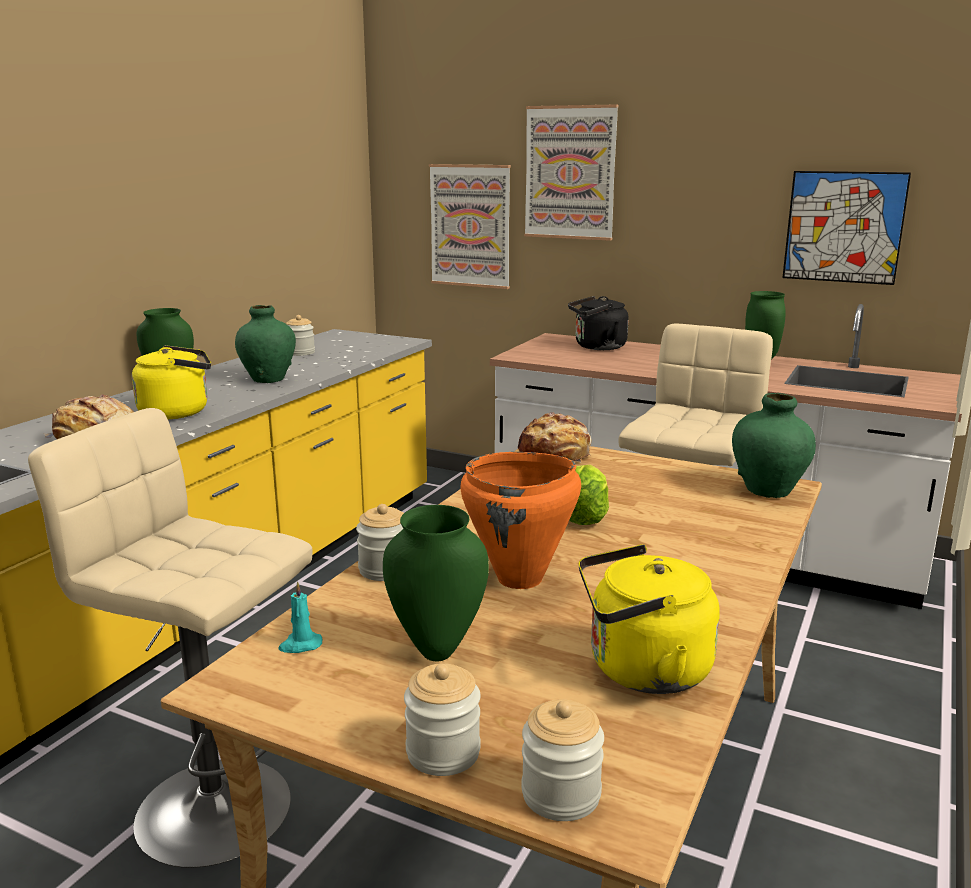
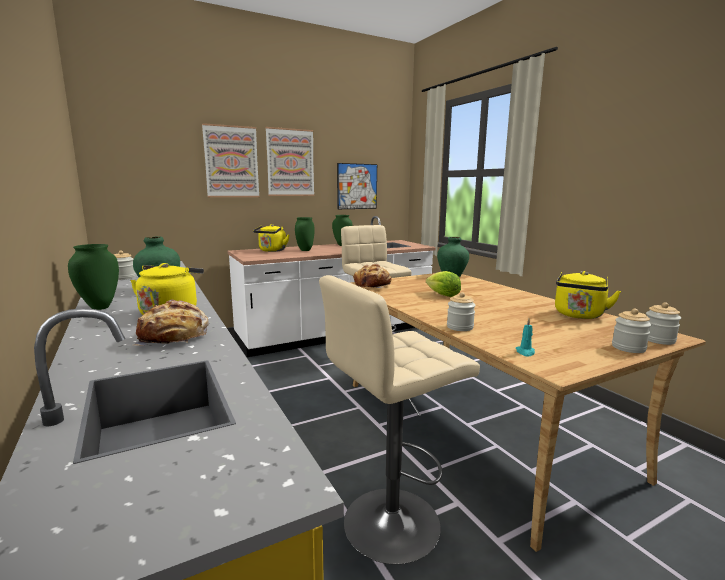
camera: 55 degrees left, 5 degrees down
(437, 649) = (545, 334): green vase -> green vase (305, 250)
(470, 226) = (167, 193): picture -> picture (290, 162)
(520, 579) = (492, 313): orange cooking pot -> none
(597, 347) = (272, 251): black kettle -> yellow kettle

